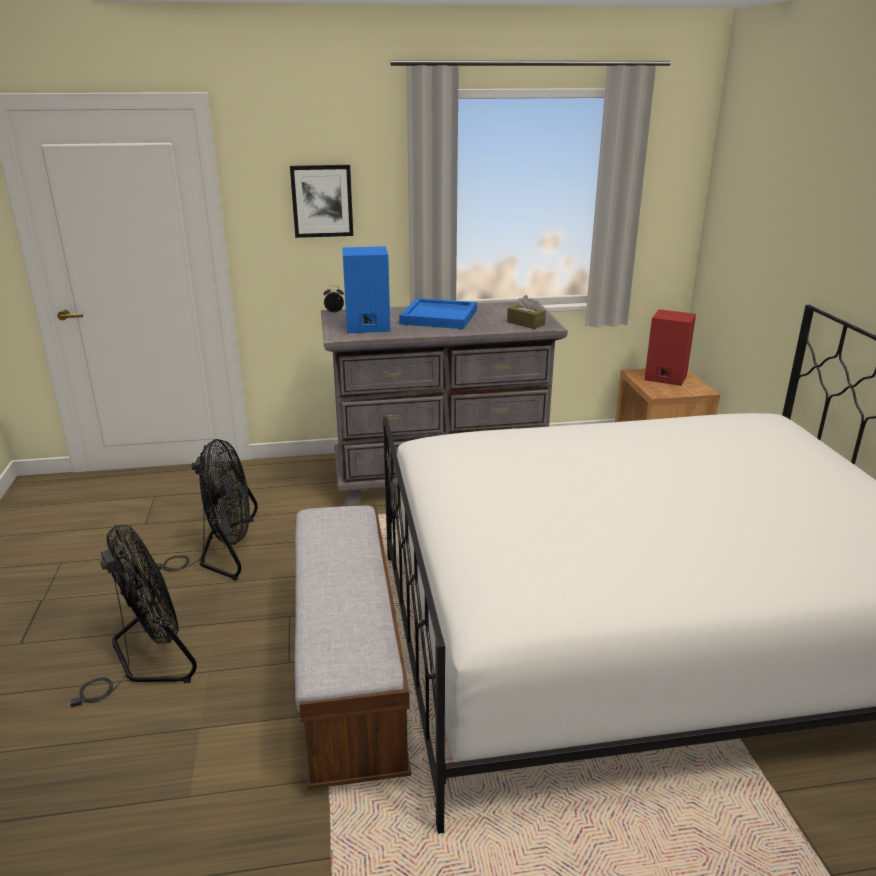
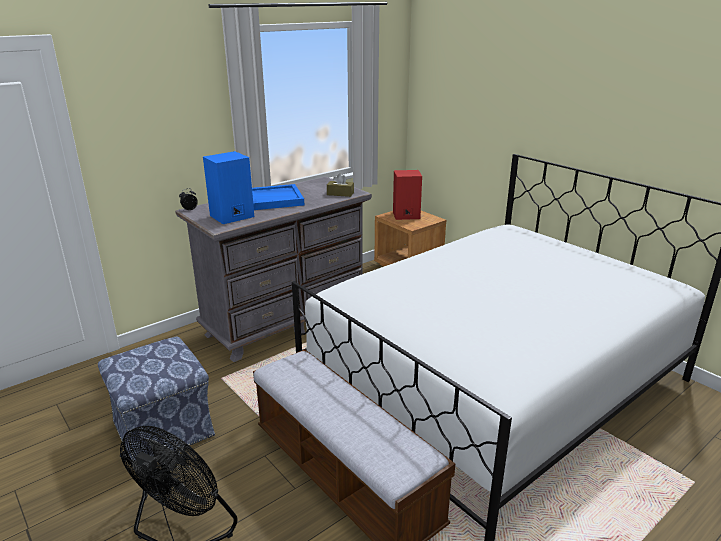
camera: 30 degrees left, 0 degrees up
(221, 551) = (163, 428): black fan -> ottoman
(322, 201) = (160, 120): picture -> none

